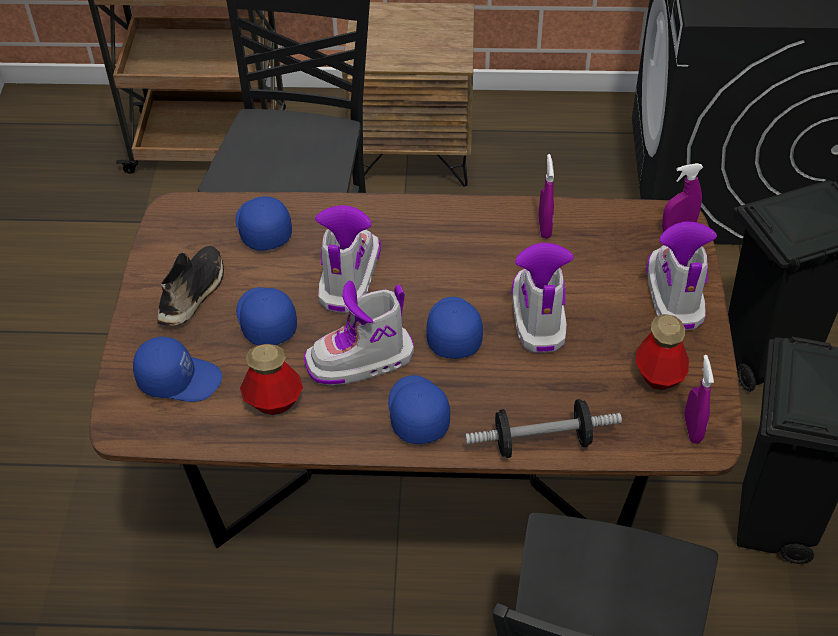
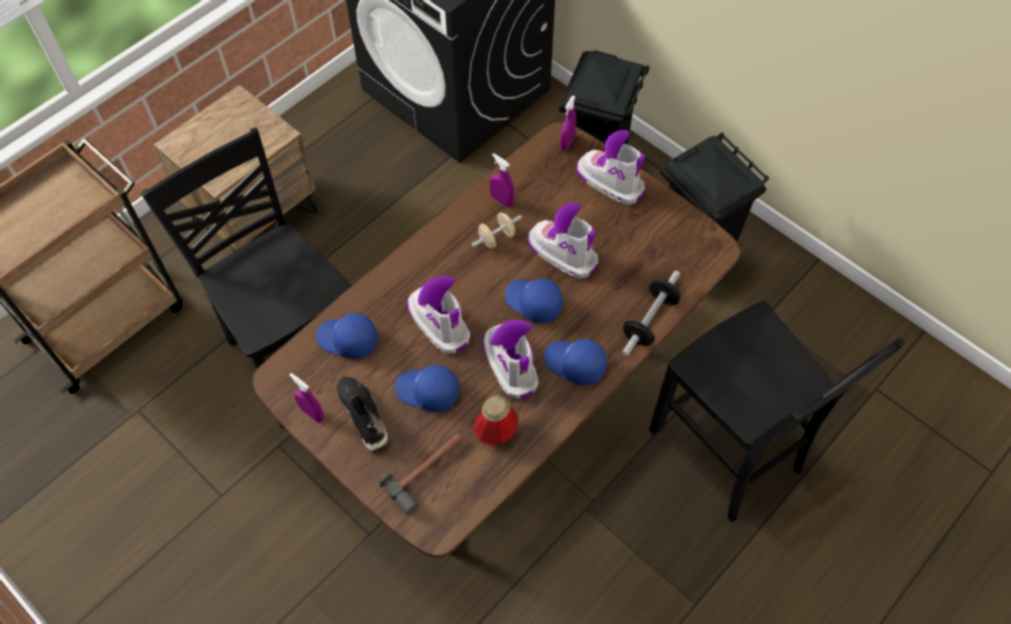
camera: 50 degrees left, 10 degrees up
(179, 378) = (427, 470): blue cap -> hammer
(361, 361) = (509, 364): boot -> boot turned 135 degrees clockwise
(495, 254) = (496, 238): none -> beige dumbbell
(659, 375) = (656, 234): bottle -> none
(692, 429) = (703, 248): purple spray bottle -> purple spray bottle (312, 413)

